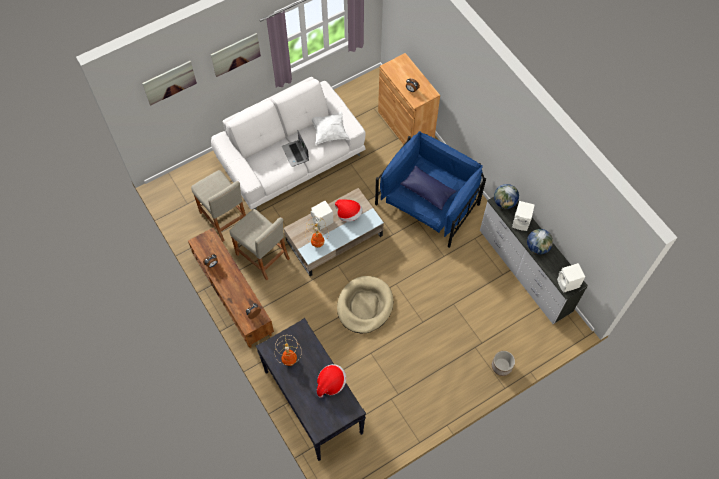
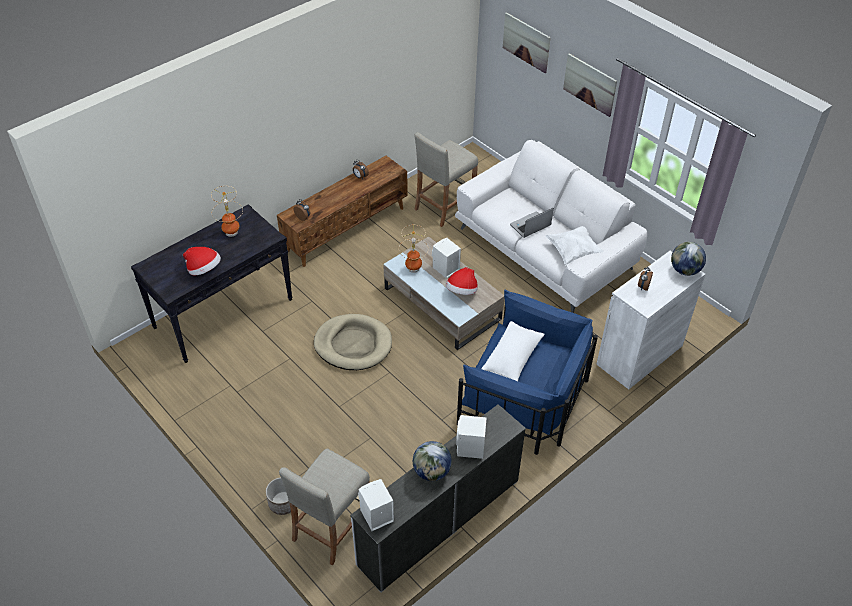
camera: 80 degrees right, 15 degrees down
(262, 256) = (402, 244): beige stool -> beige stool (331, 527)
(405, 125) = (639, 355): brown cabinet -> white cabinet
(427, 191) = (512, 358): blue pillow -> white pillow
(504, 202) = (499, 425): globe -> globe (684, 270)

